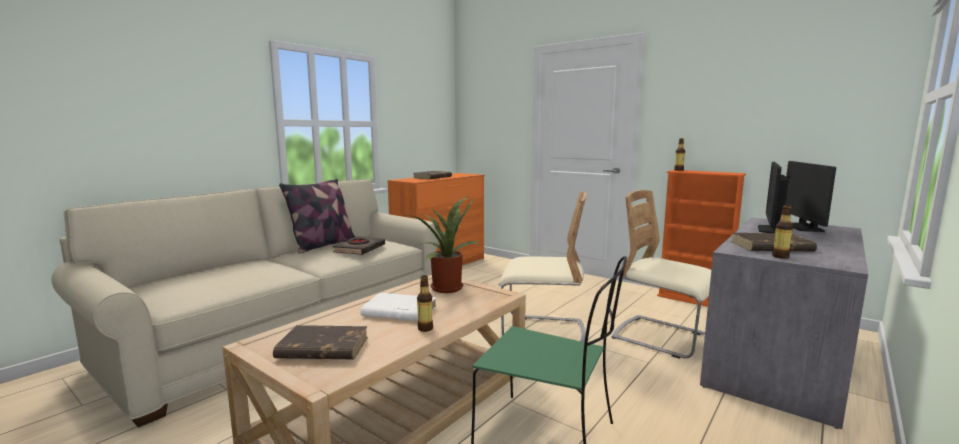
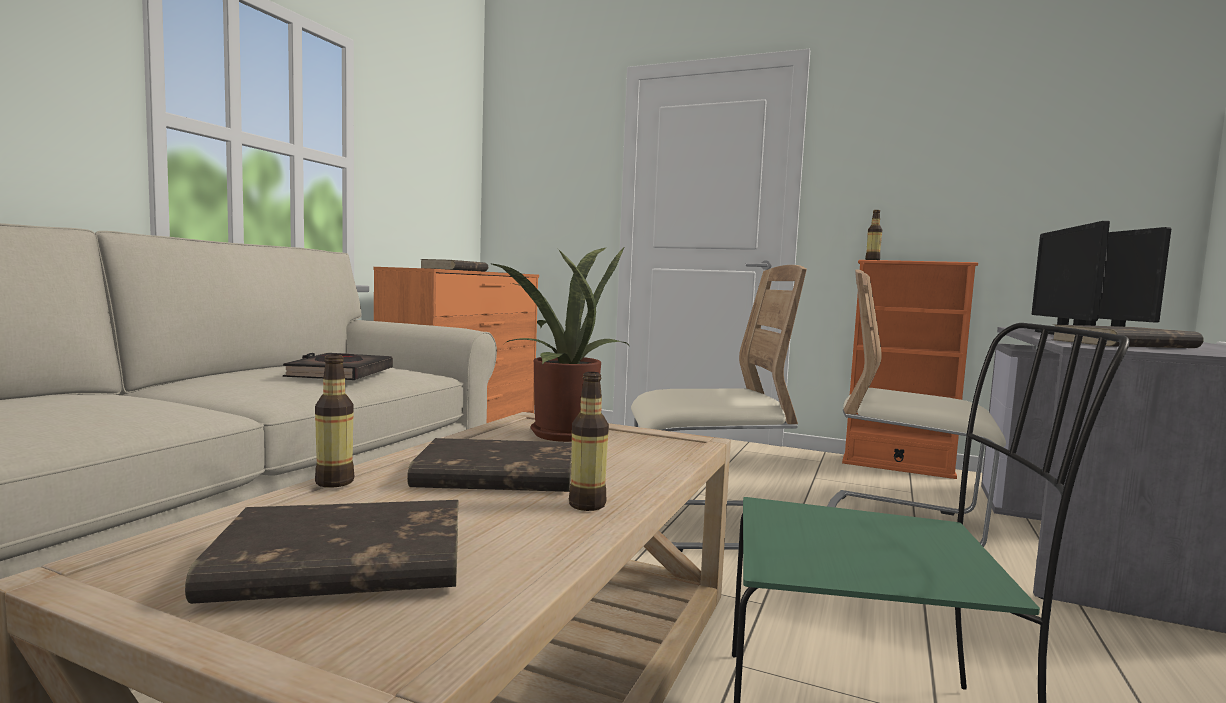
camera: 15 degrees left, 5 degrees down
(323, 245) = (252, 369): pillow -> none
(399, 311) = (495, 475): white book -> brown book
(780, 256) = (1174, 351): bottle -> bottle (334, 482)

